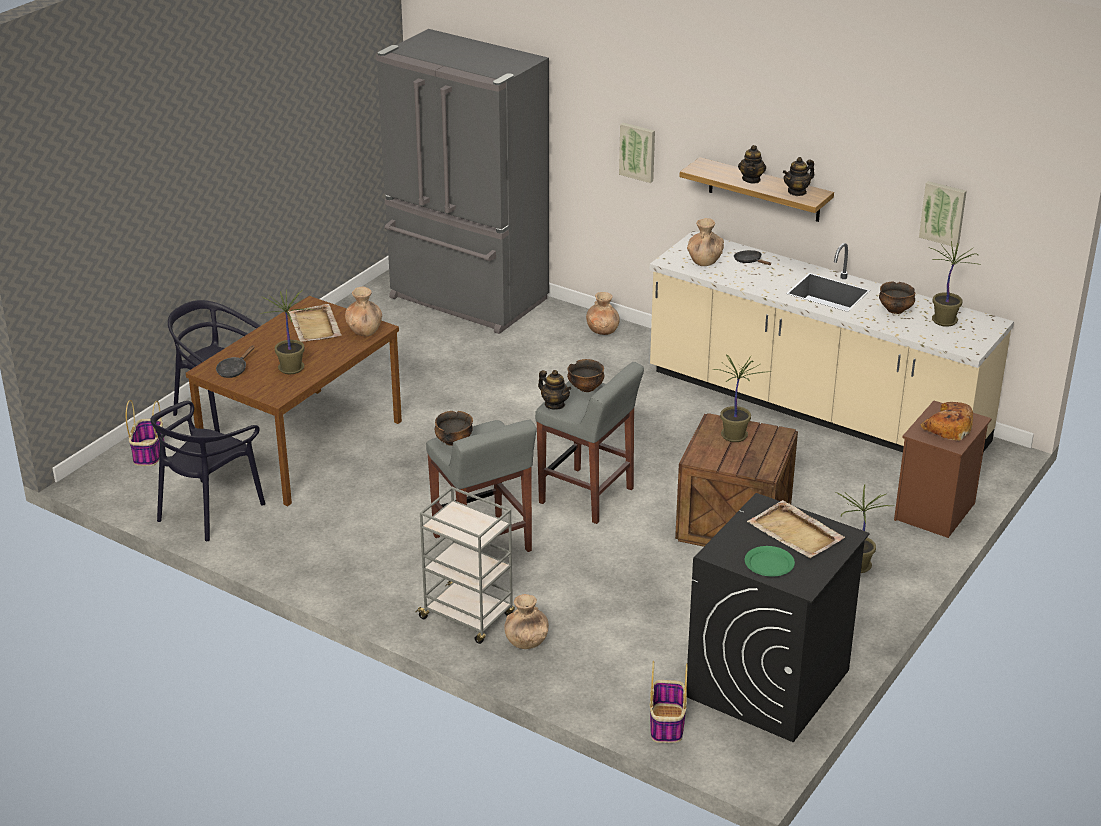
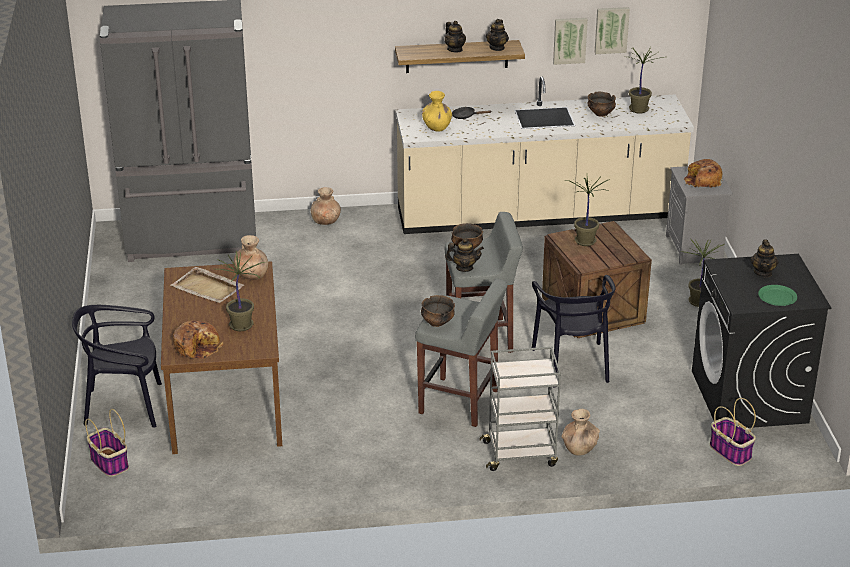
camera: 40 degrees left, 0 degrees up
(209, 510) = (226, 479): black chair -> black chair (572, 364)
(234, 370) = (197, 346): black frying pan -> bread
(638, 152) = (334, 58): picture -> picture (569, 40)
(704, 261) = (437, 127): brown vase -> yellow vase
(796, 533) = (763, 272): beige tray -> teapot
(935, 512) = (695, 249): brown nightstand -> grey nightstand

